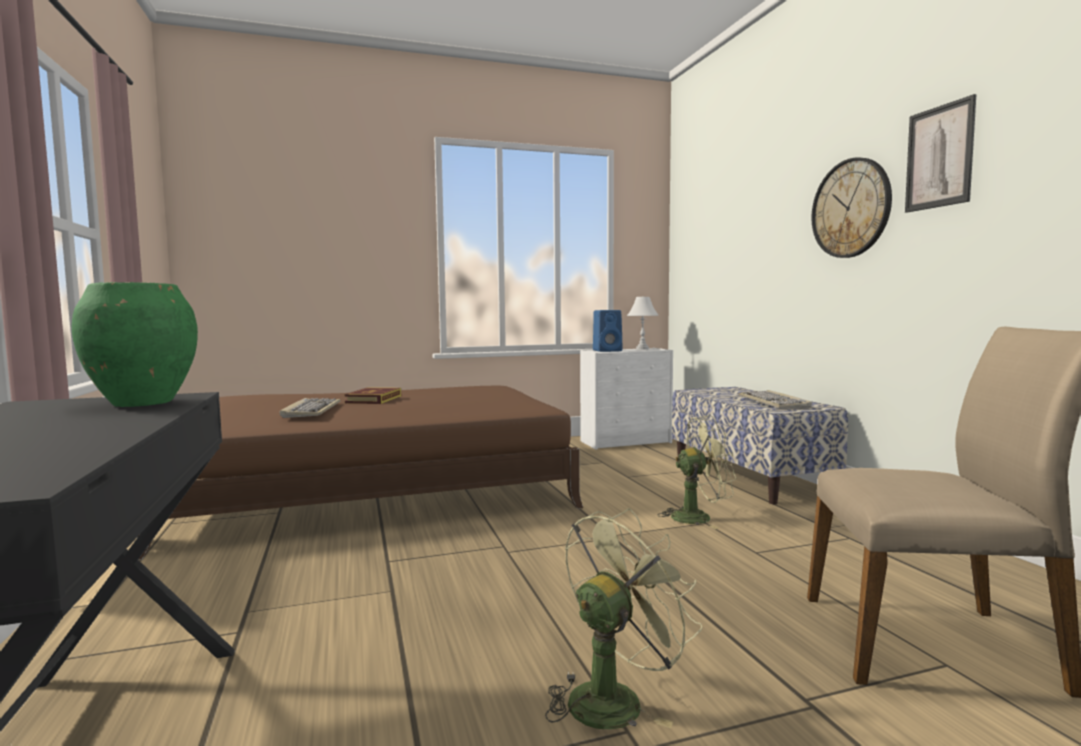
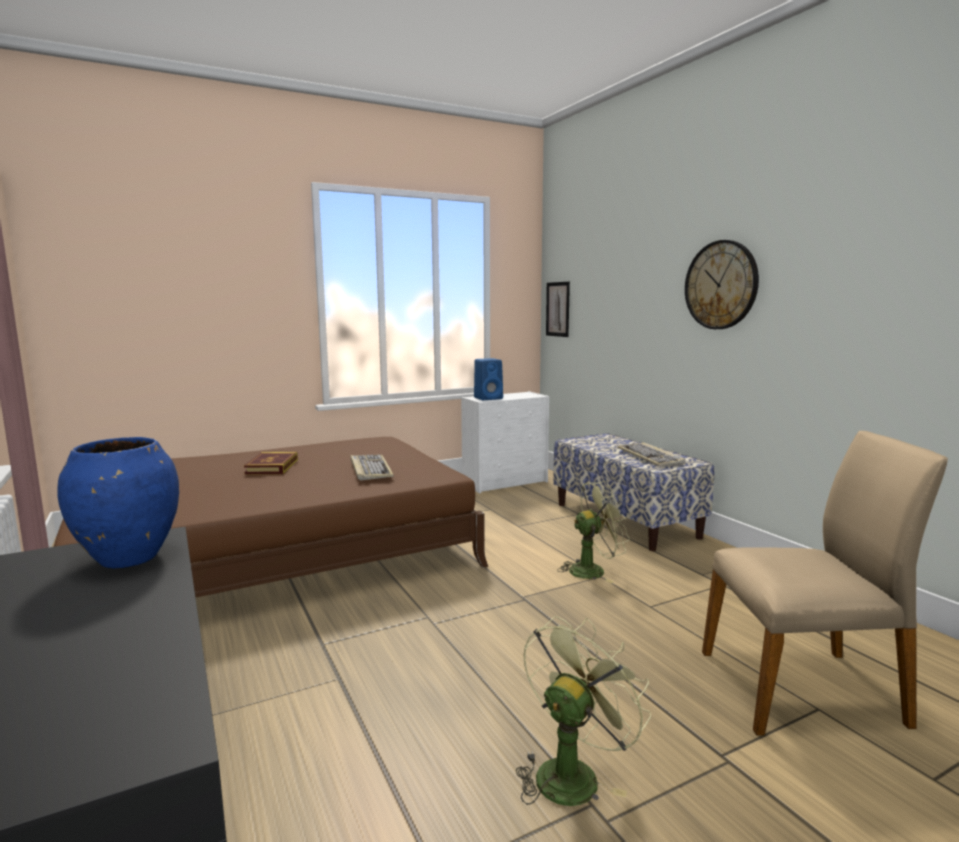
camera: 10 degrees left, 5 degrees up
(141, 403) = (127, 559): green vase -> blue vase
(311, 410) = (215, 487): keyboard -> keyboard (370, 469)
(642, 349) = (519, 394): white table lamp -> none
(939, 157) = (801, 252): picture -> picture (558, 309)

